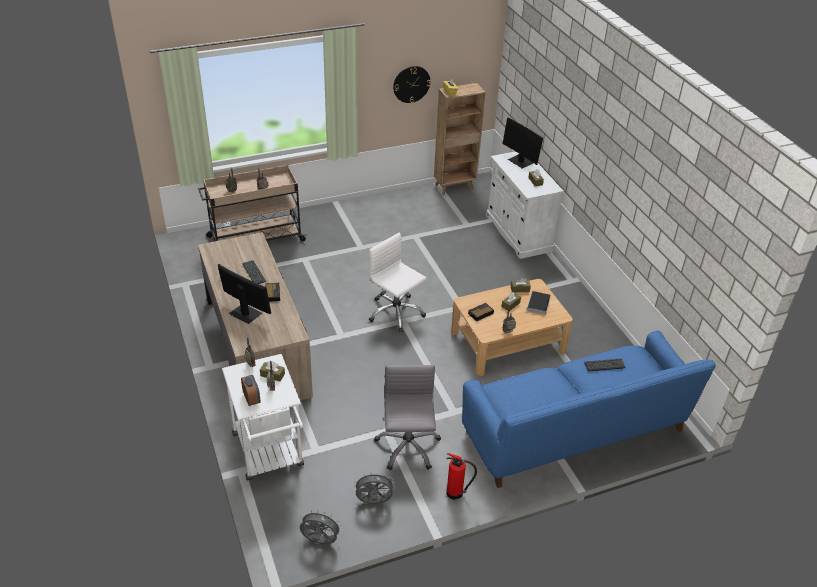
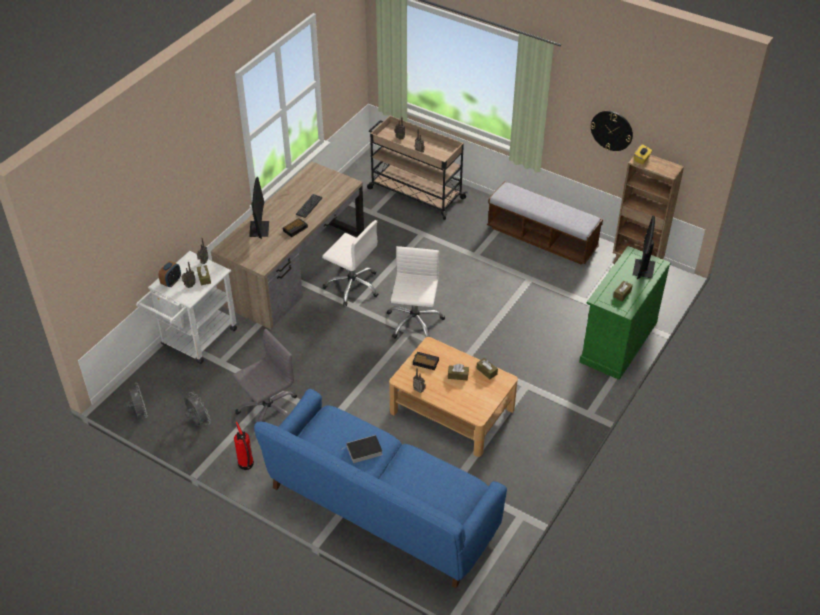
camera: 55 degrees right, 5 degrees up
(317, 324) = (352, 285): none -> white office chair
(382, 209) = (542, 238): none -> bench
(518, 233) = (618, 342): white cabinet -> green cabinet
(538, 305) = (477, 394): book -> book (363, 451)
(604, 365) = (429, 472): keyboard -> none

